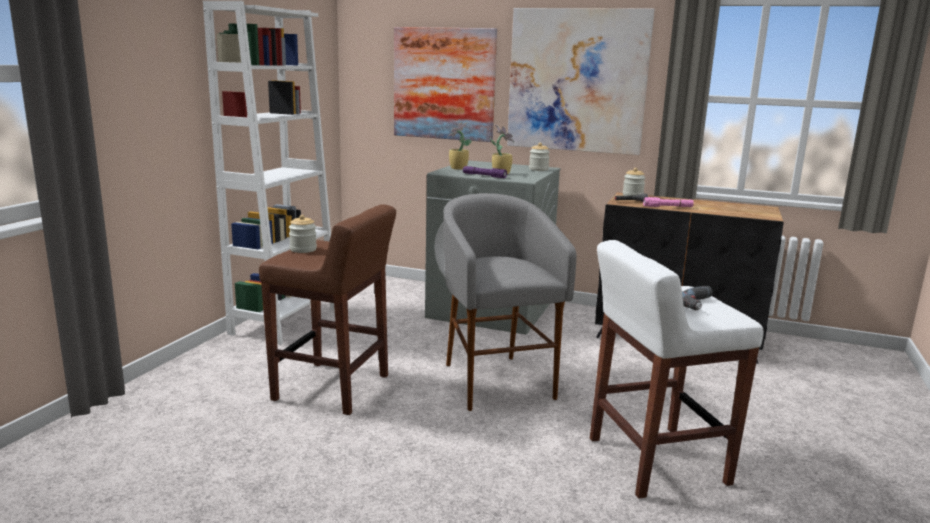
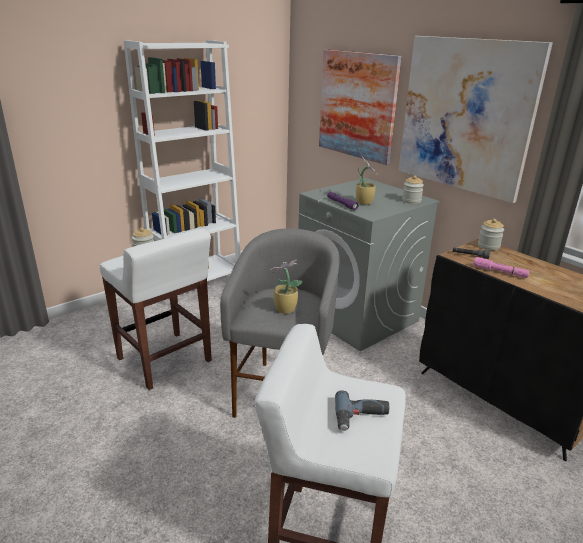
camera: 30 degrees right, 10 degrees up
(333, 388) = (165, 361): brown stool -> white stool
(457, 168) = (337, 189): potted plant -> potted plant (284, 309)

